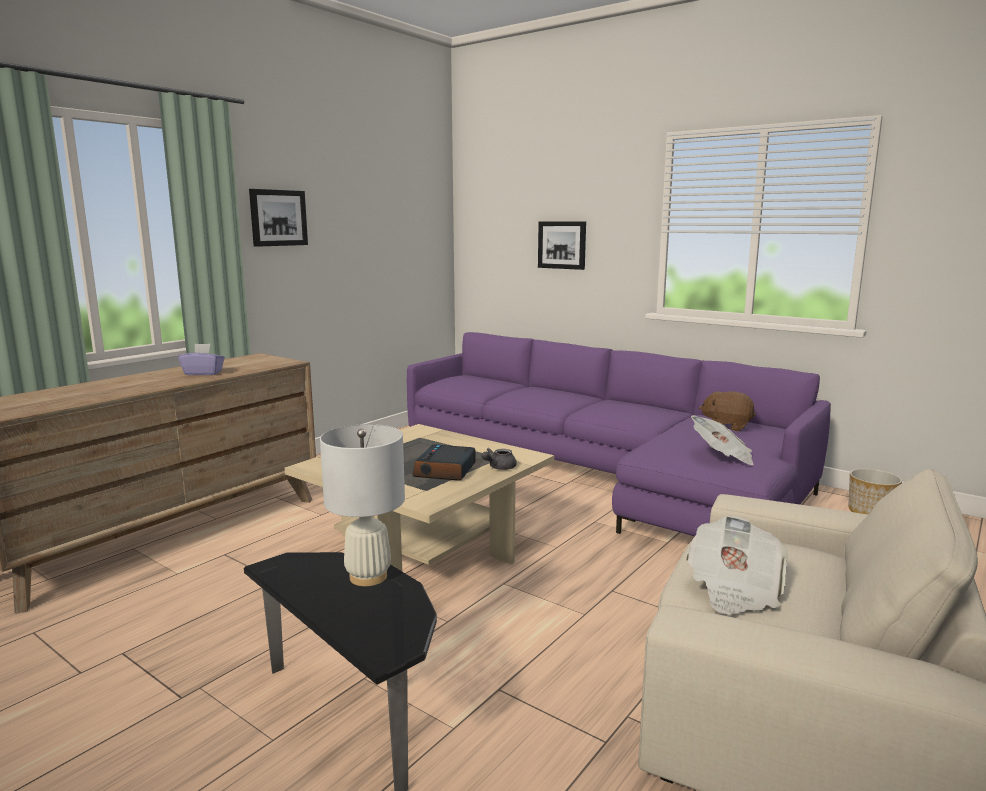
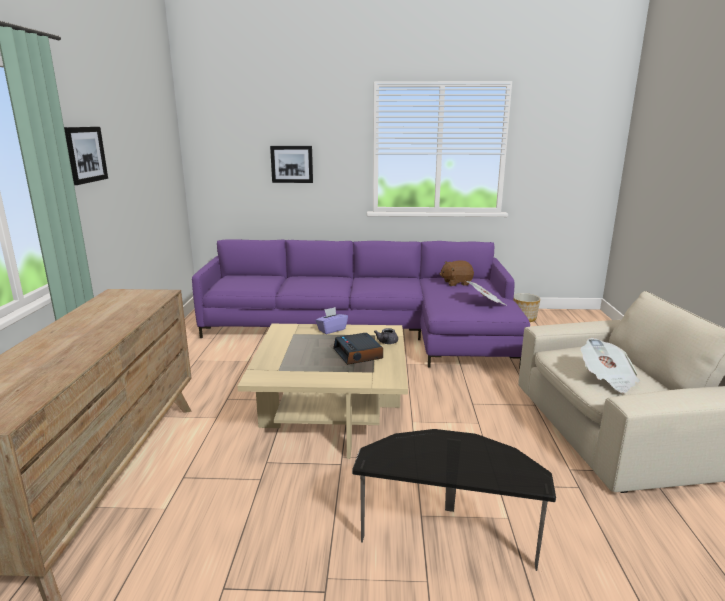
camera: 35 degrees left, 5 degrees up
(203, 373) = (109, 319): purple tissue box -> purple tissue box (331, 330)
(368, 576) = (442, 442): white table lamp -> none

